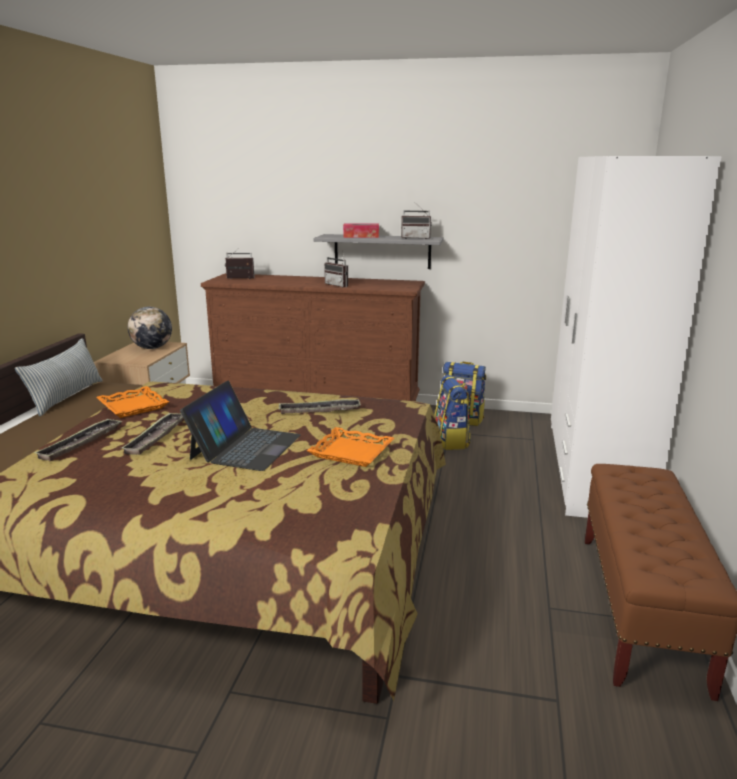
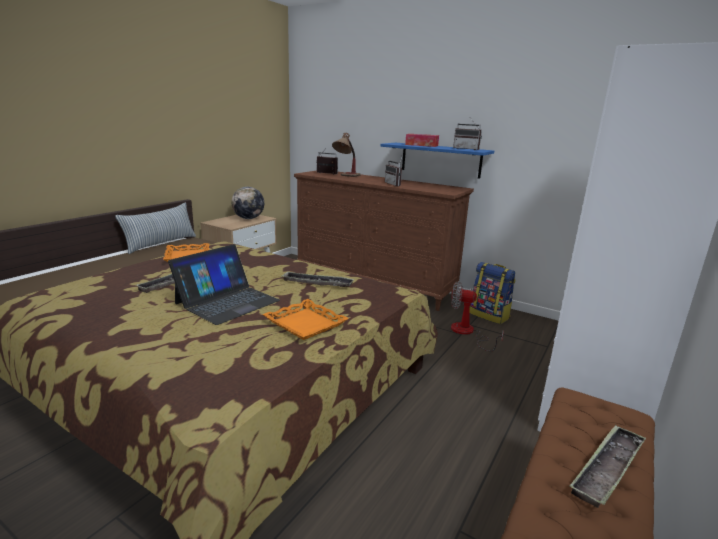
camera: 20 degrees right, 0 degrees up
(81, 443) = (122, 277): tray -> tray (607, 469)
(269, 280) = (346, 176): none -> table lamp
(382, 251) = (440, 160): grey shelf -> blue shelf
(452, 441) = (467, 333): backpack -> fan

